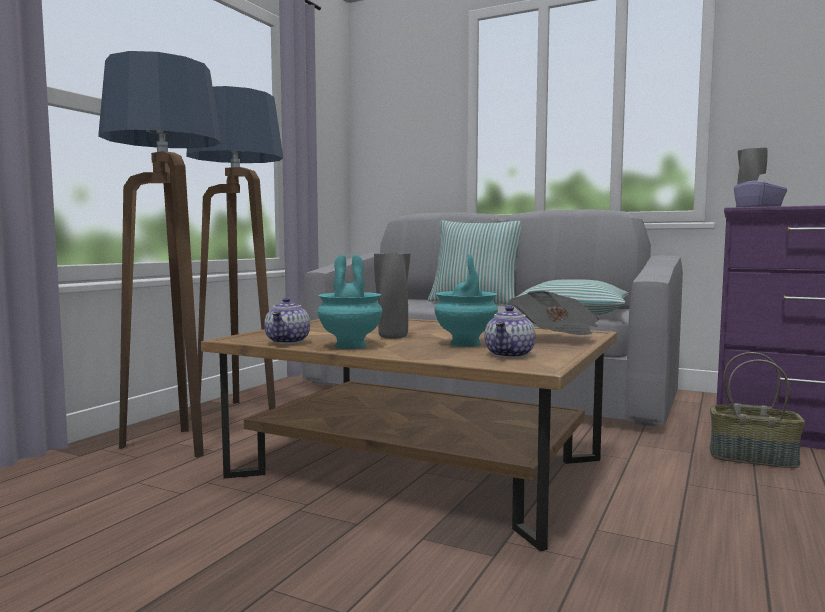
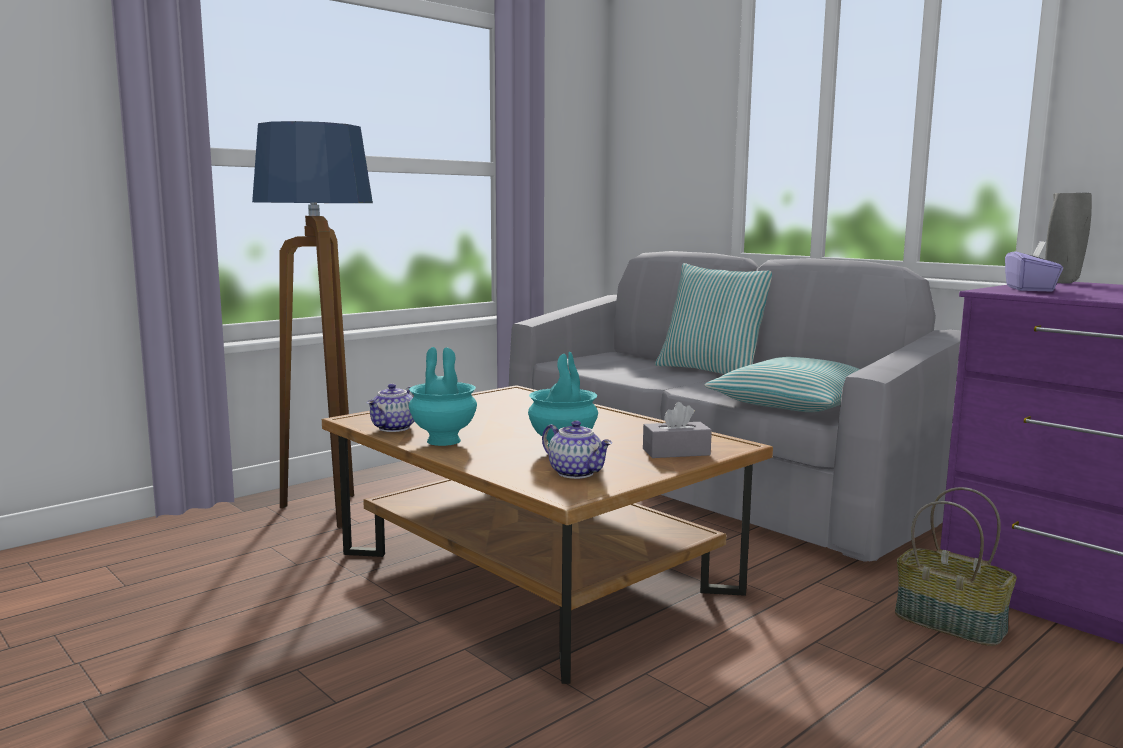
camera: 20 degrees right, 5 degrees up
(242, 413) = (419, 480): floor lamp -> none
(392, 337) = (507, 430): grey vase -> none
(510, 355) = (577, 473): teapot -> teapot turned 90 degrees counterclockwise
(556, 339) = (676, 452): newspaper -> grey tissue box

